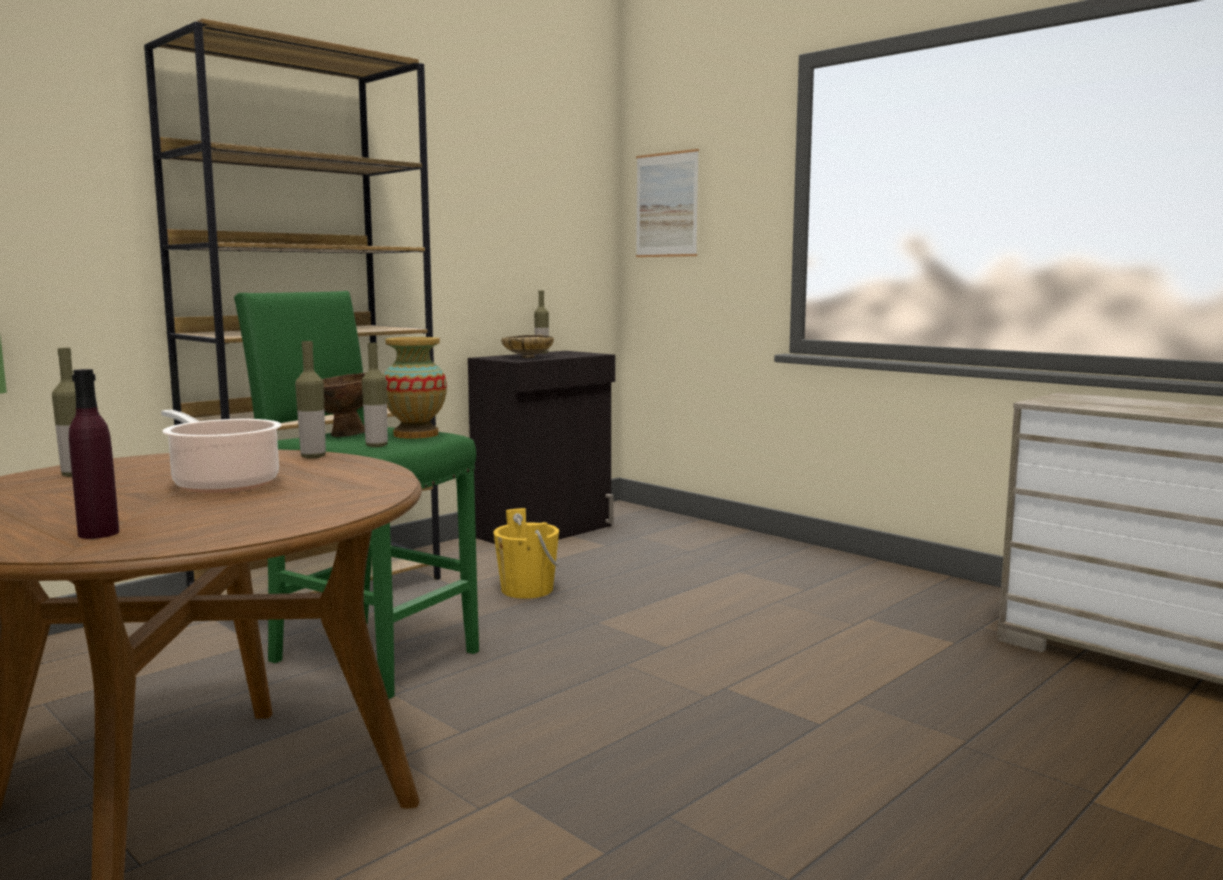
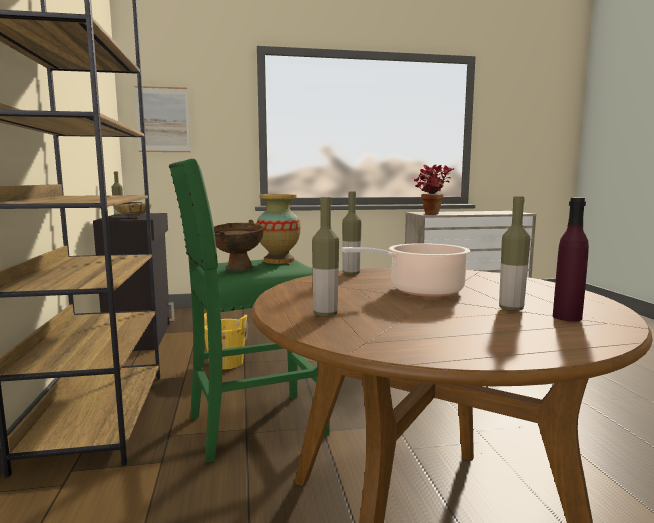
camera: 55 degrees left, 0 degrees up
(376, 446) = (302, 268): bottle -> bottle (511, 309)
(1064, 401) = (430, 213): none -> potted plant

